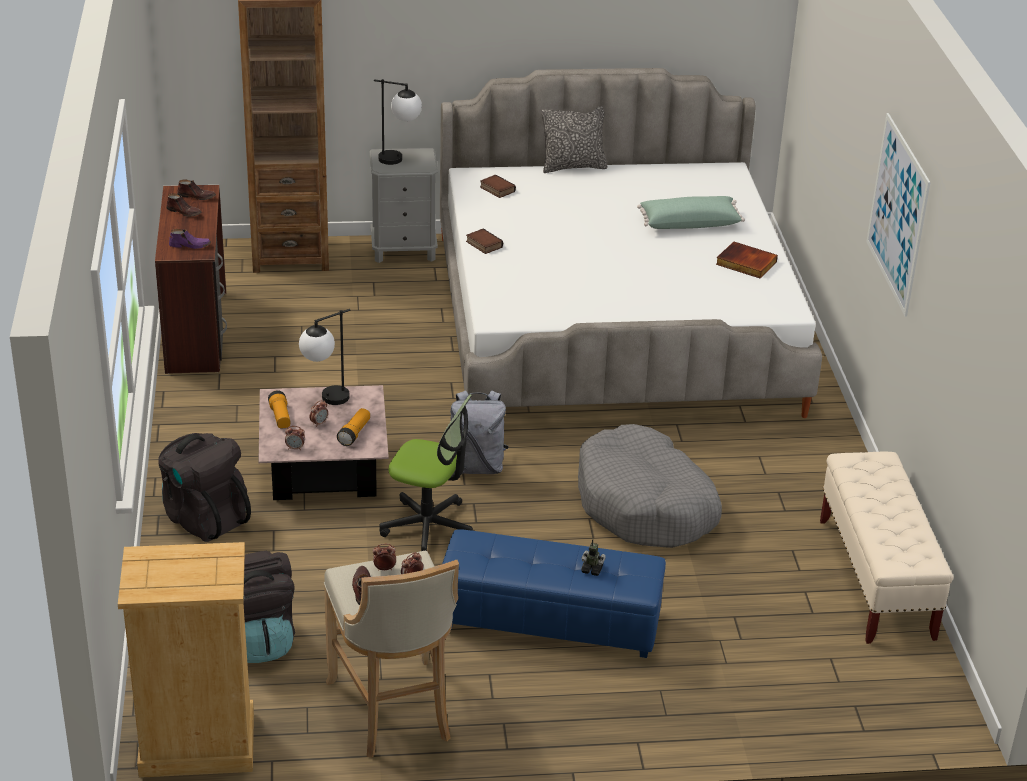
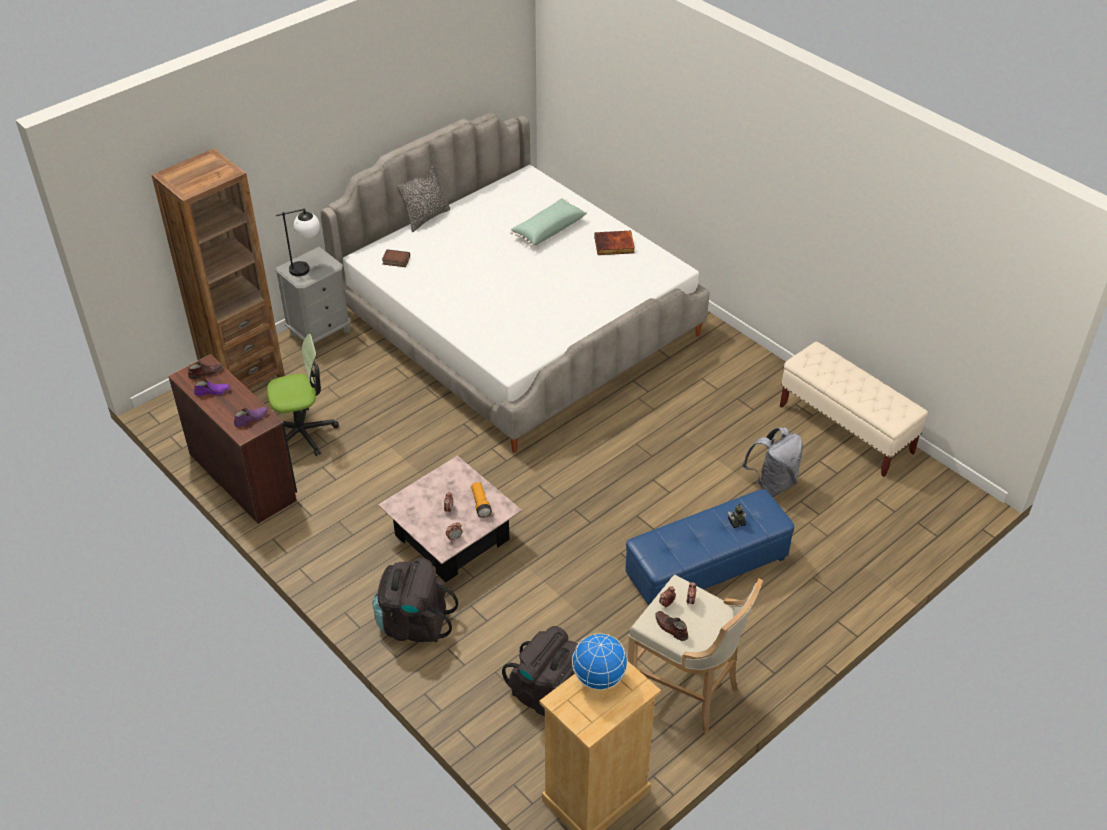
camera: 35 degrees left, 10 degrees up
(184, 212) = (212, 391): brown shoe -> purple shoe
(200, 559) = (599, 677): none -> globe
(280, 417) = (417, 519): flashlight -> none
(325, 401) = (433, 489): table lamp -> none
(429, 527) = (566, 543): office chair -> office chair (303, 433)
(477, 466) = (547, 480): grey backpack -> grey backpack (772, 484)
(483, 244) = (436, 311): book -> none
(645, 505) = (675, 451): grey dog bed -> none
(897, 213) = (762, 180): picture -> none

